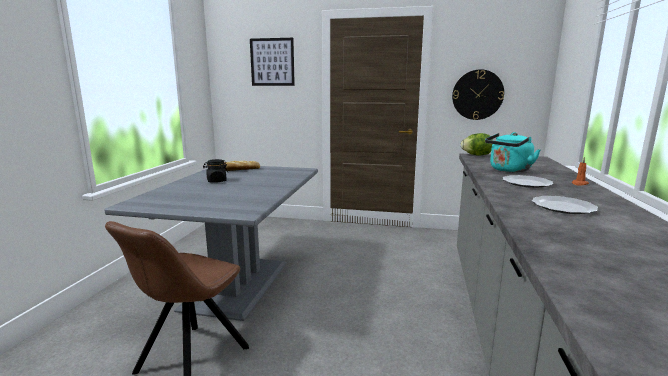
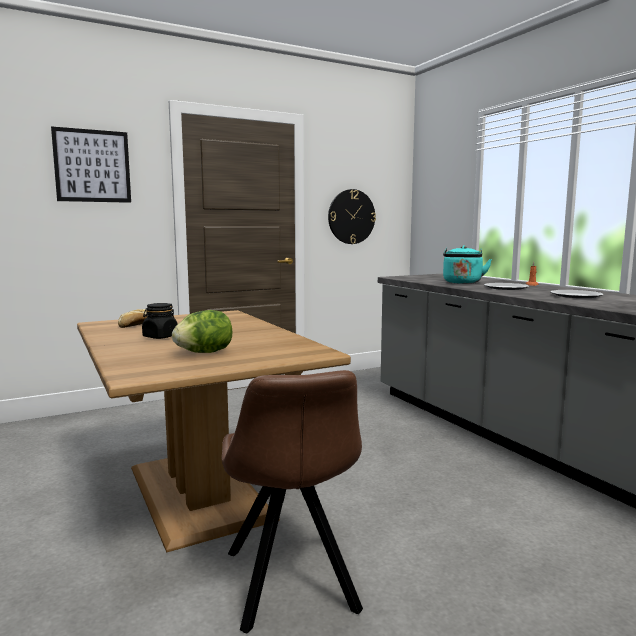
camera: 40 degrees left, 5 degrees down
(238, 284) = (200, 491): grey dining table -> brown dining table
(476, 155) = (397, 276): lettuce -> lettuce (204, 353)

